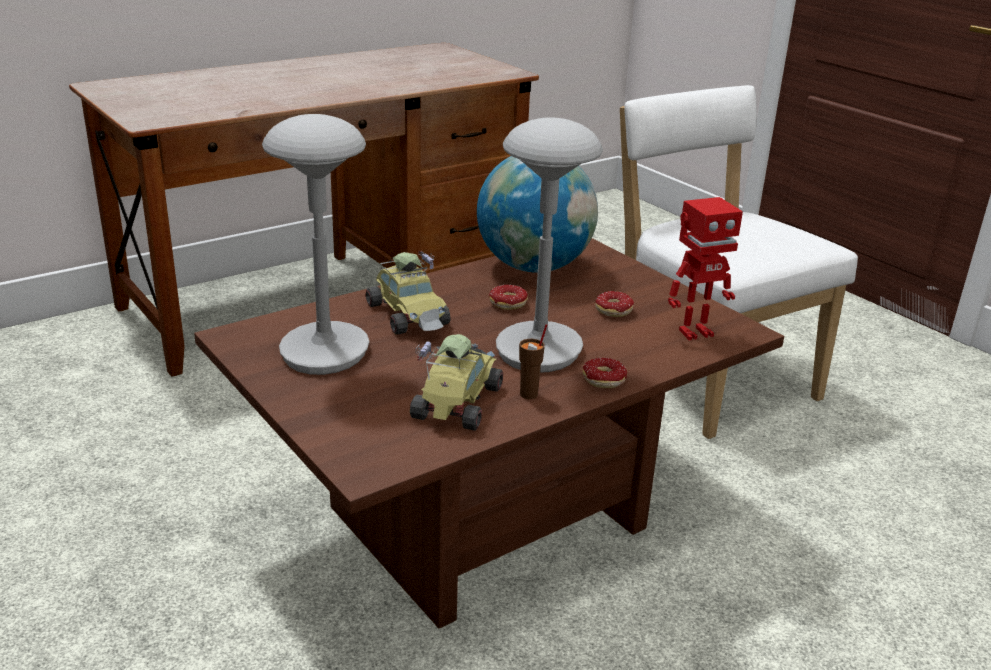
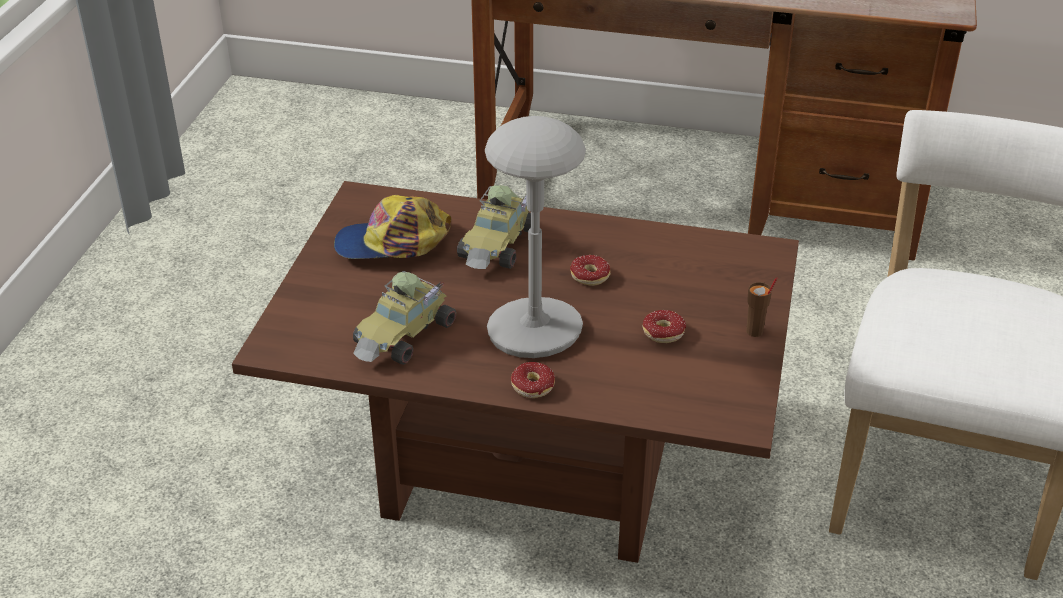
camera: 50 degrees right, 10 degrees up
(325, 352) = (392, 244): grey table lamp -> cap
(456, 400) = (405, 335): toy car -> toy car turned 150 degrees clockwise
(529, 394) = (460, 362): brown cup -> brown cup (755, 332)
(533, 267) = (679, 252): globe -> none
(694, 332) = (692, 394): toy robot -> none

